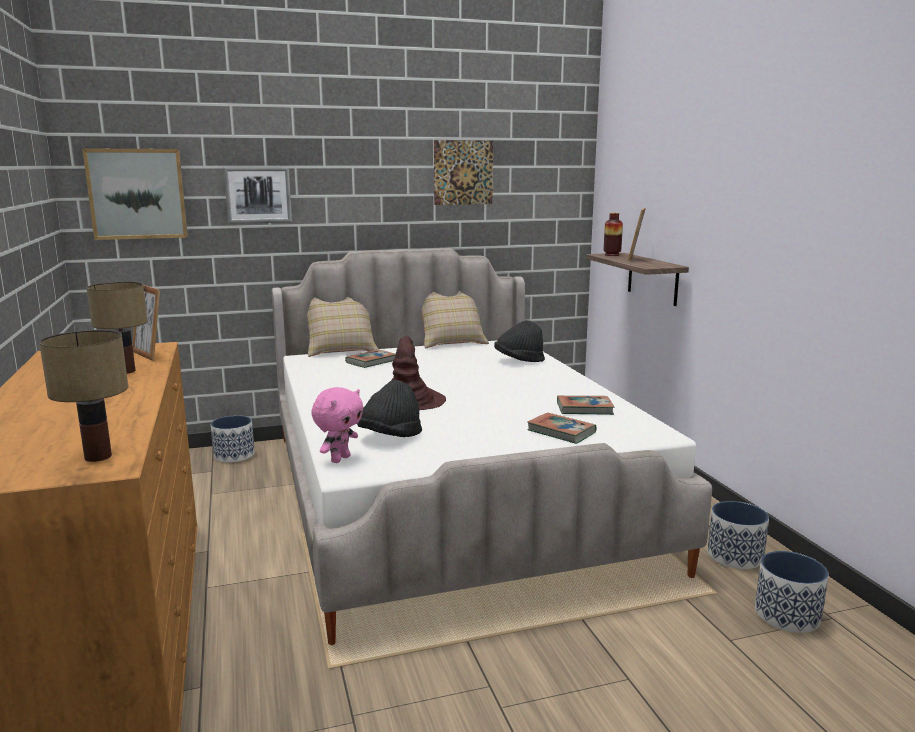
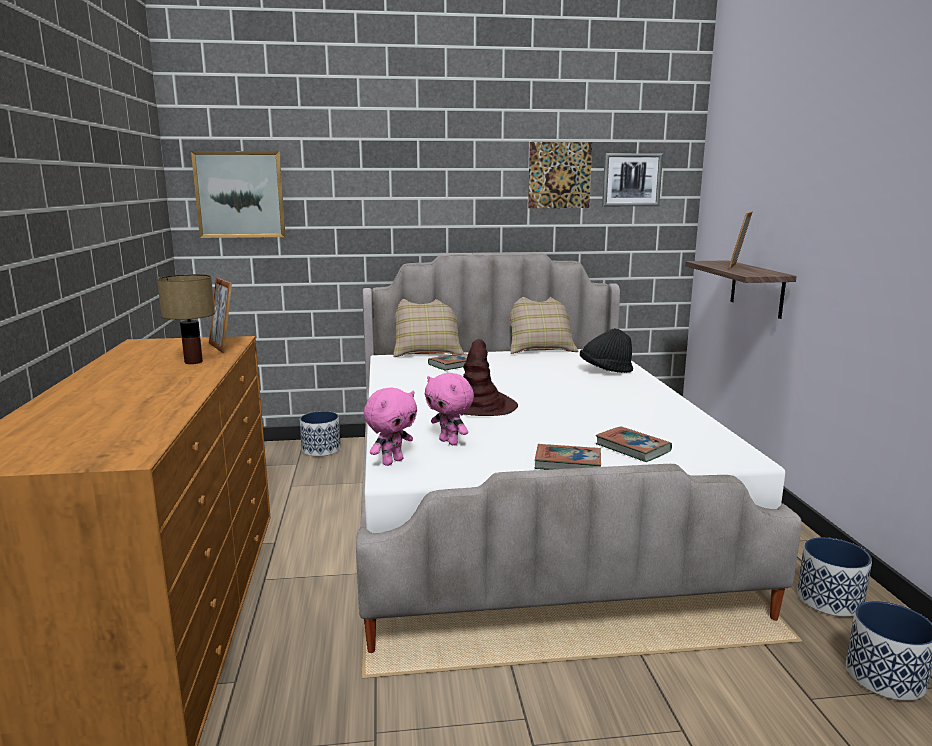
camera: 10 degrees right, 0 degrees up
(97, 456) = (122, 444): table lamp -> none
(258, 195) = (353, 196): picture -> picture (631, 180)
(390, 437) = (450, 442): black hat -> pink plush toy
(584, 409) = (664, 425): book -> book (568, 463)
(612, 255) = (713, 262): vase -> none

